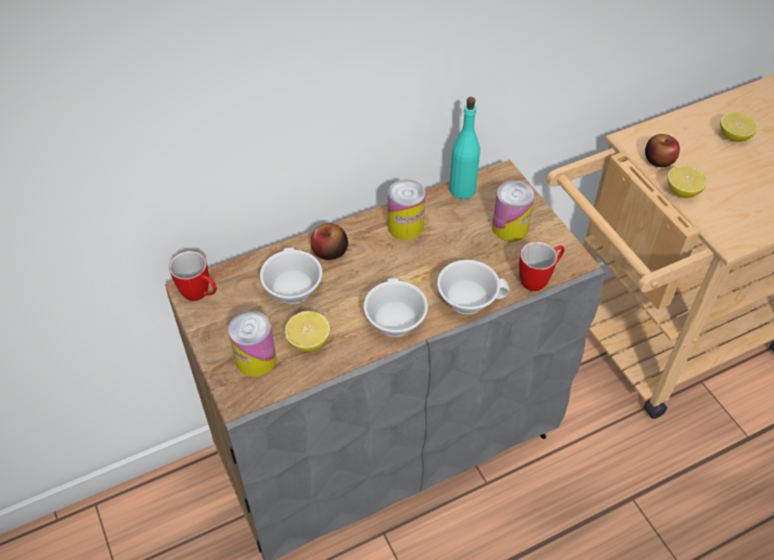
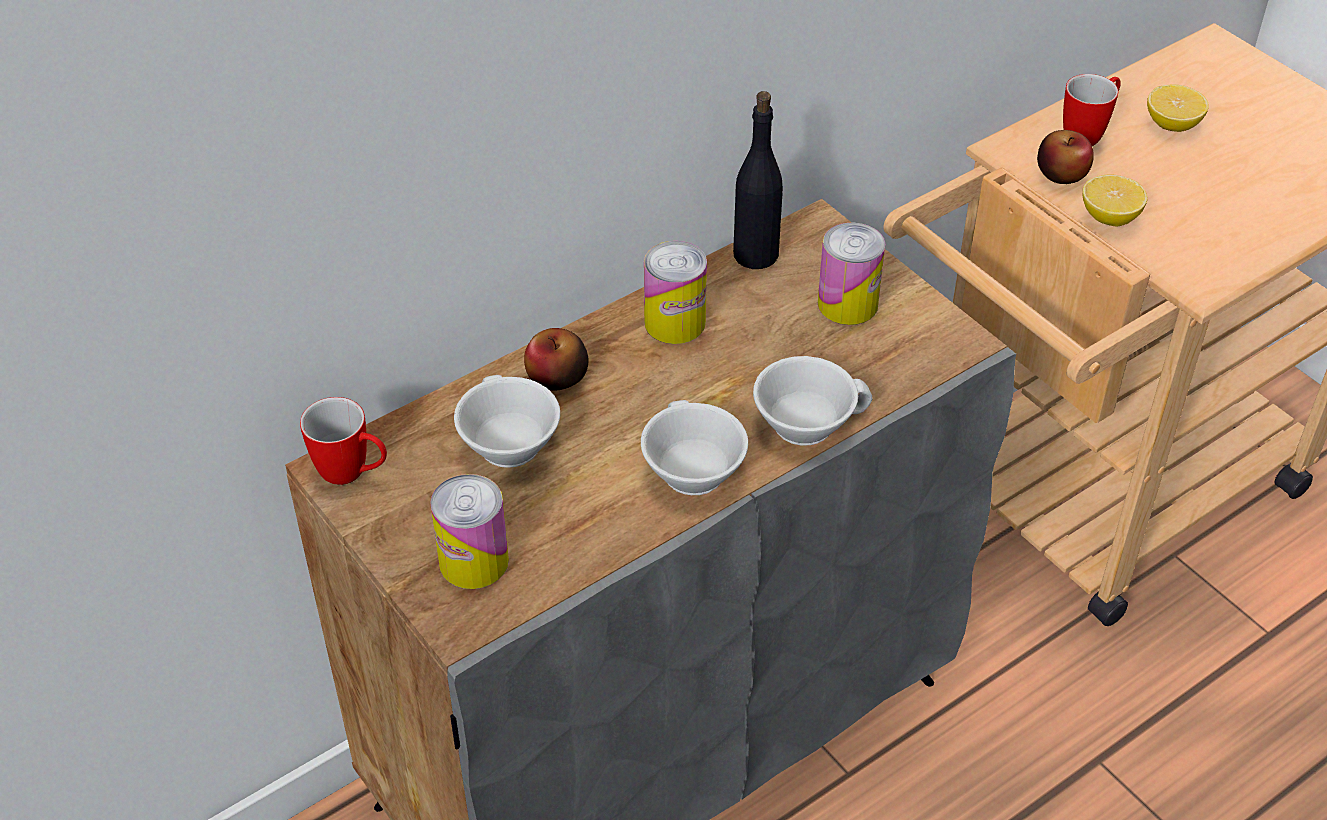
camera: 10 degrees left, 5 degrees down
(308, 341) = (556, 521): lemon -> none
(462, 189) = (756, 254): turquoise bottle -> black bottle
(539, 279) = (913, 377): mug -> mug (1088, 133)

